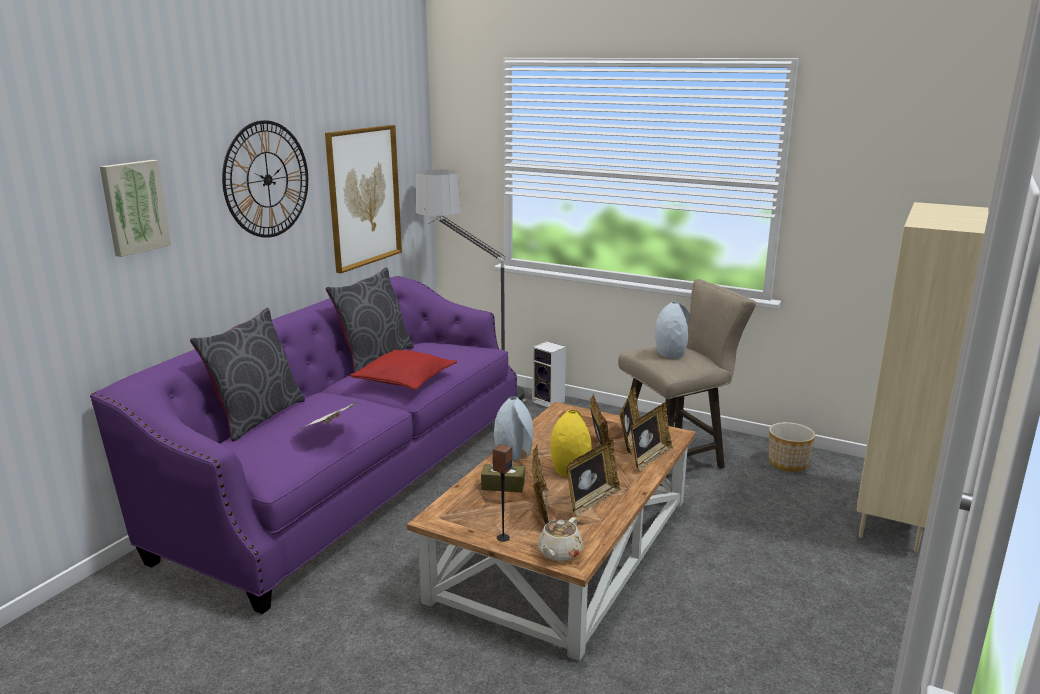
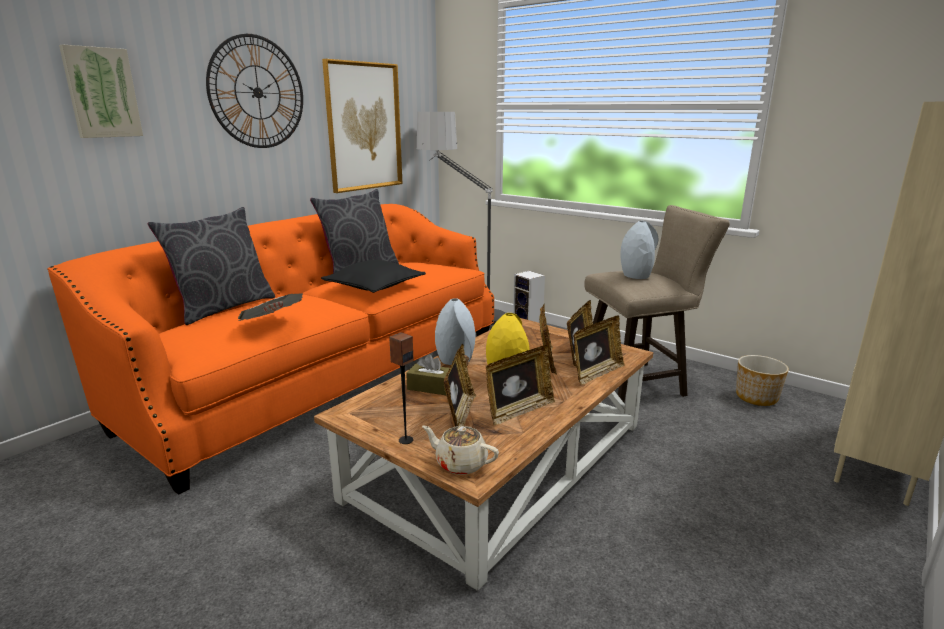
camera: 10 degrees right, 0 degrees up
(352, 479) = (326, 377): purple sofa -> orange sofa
(405, 380) = (374, 287): red pillow -> black pillow
(559, 553) = (460, 463): beige teapot -> beige teapot turned 75 degrees clockwise

